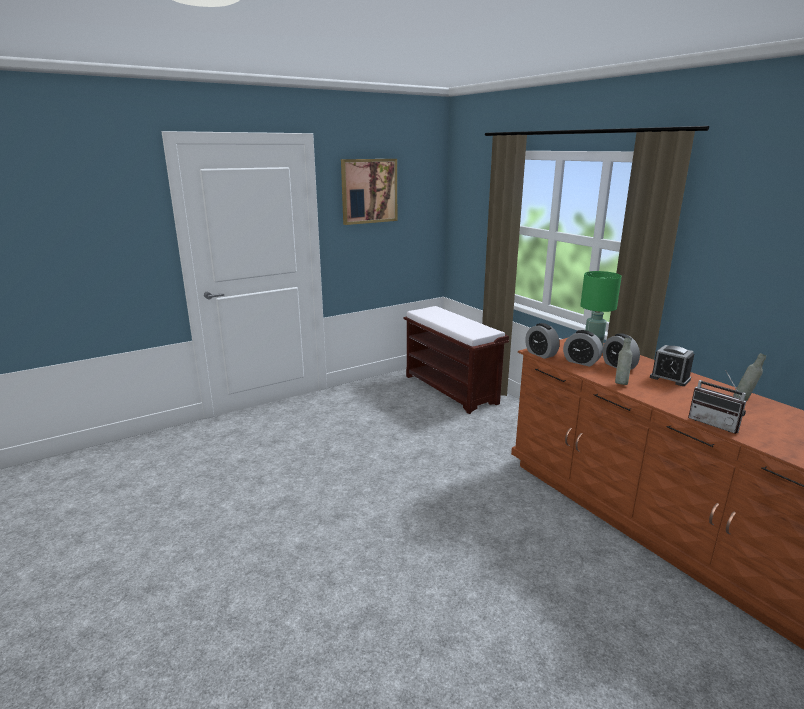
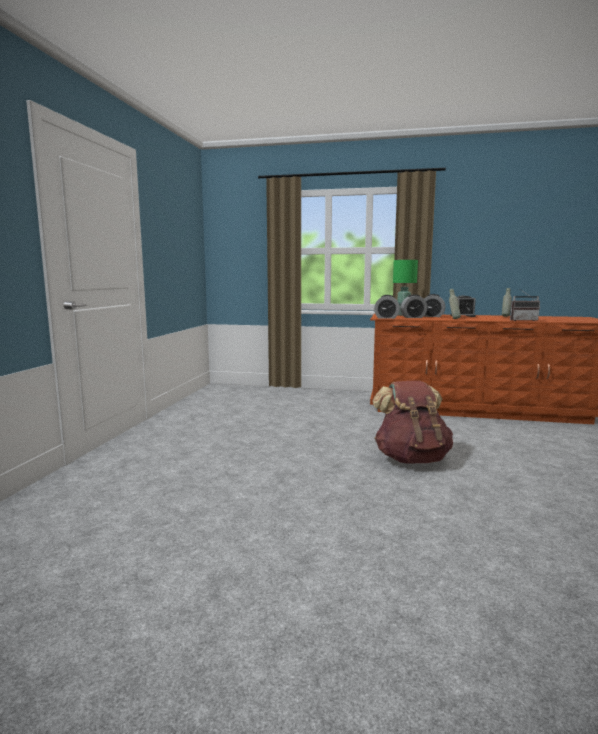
camera: 45 degrees left, 10 degrees down
(369, 191) = (167, 217): picture -> none
(412, 548) = (411, 459): none -> brown backpack
(451, 389) = (255, 394): brown bench -> none

